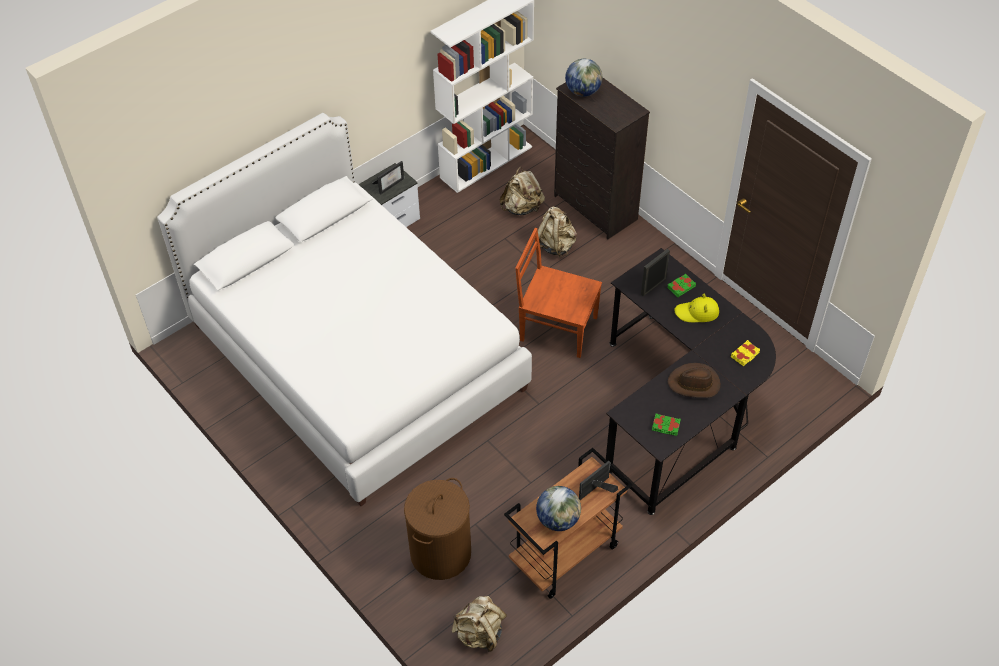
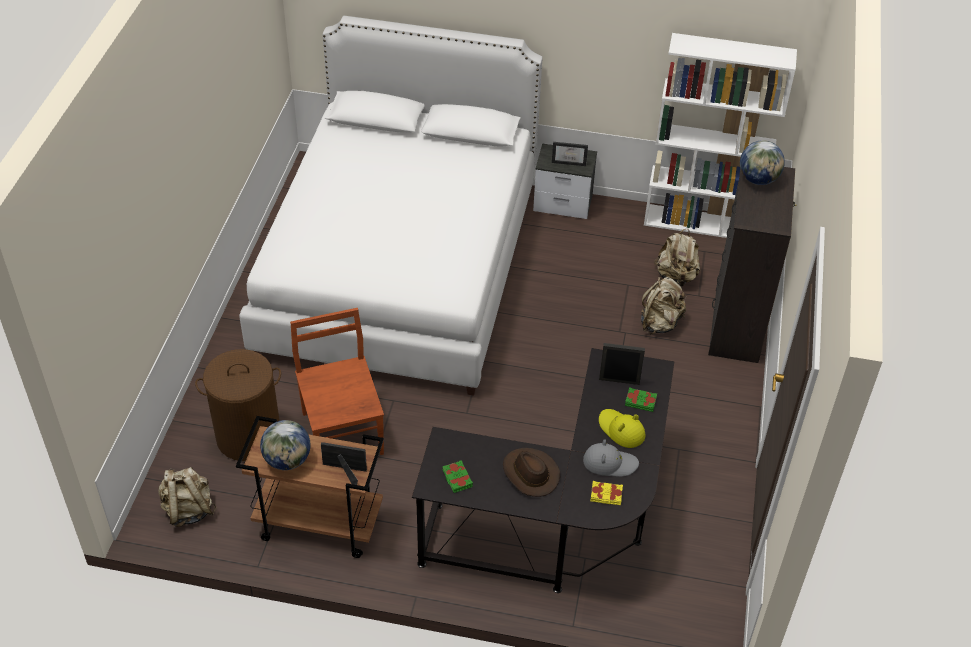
camera: 50 degrees right, 5 degrees down
(556, 328) = (564, 377): brown chair -> brown chair (342, 431)
(719, 336) = (609, 463): none -> grey hat

